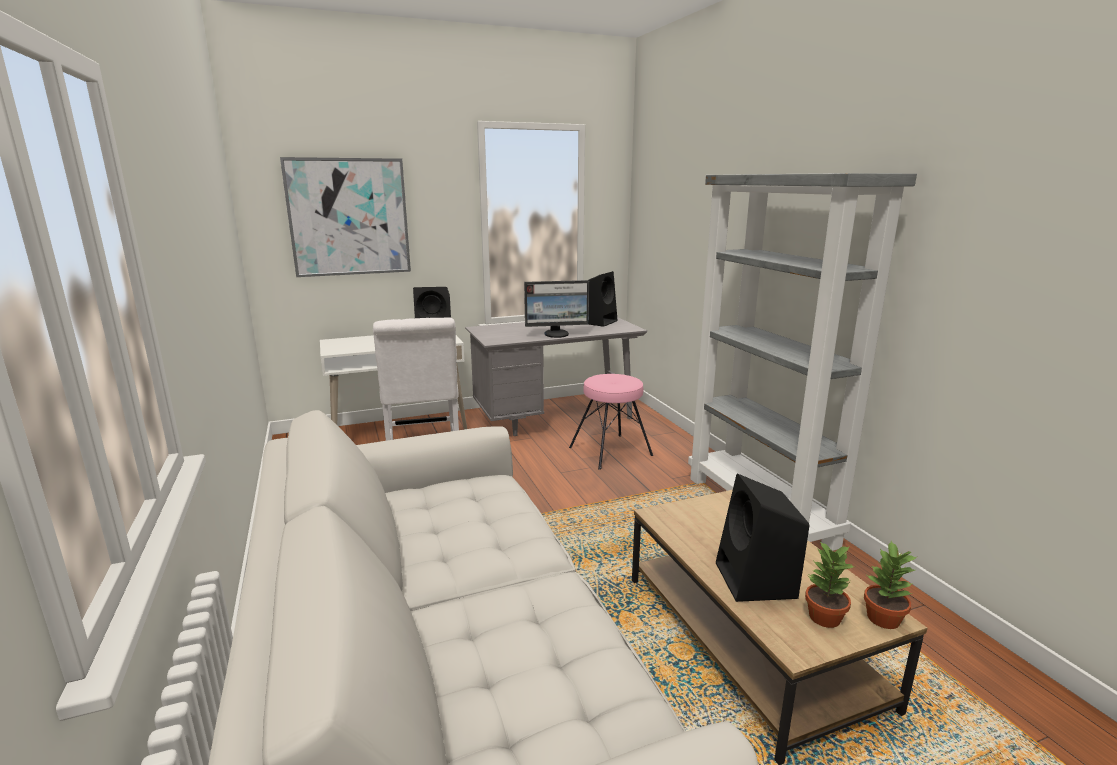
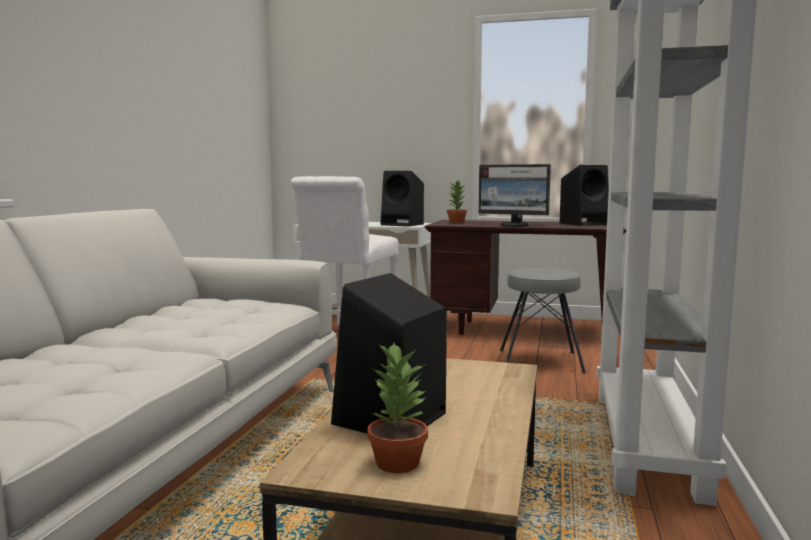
camera: 35 degrees right, 10 degrees down
(349, 217) = (352, 112): picture -> none
(555, 419) = (521, 330): grey desk -> brown desk
(611, 451) = (540, 361): pink stool -> grey stool
(883, 619) = (469, 488): potted plant -> potted plant (456, 222)

